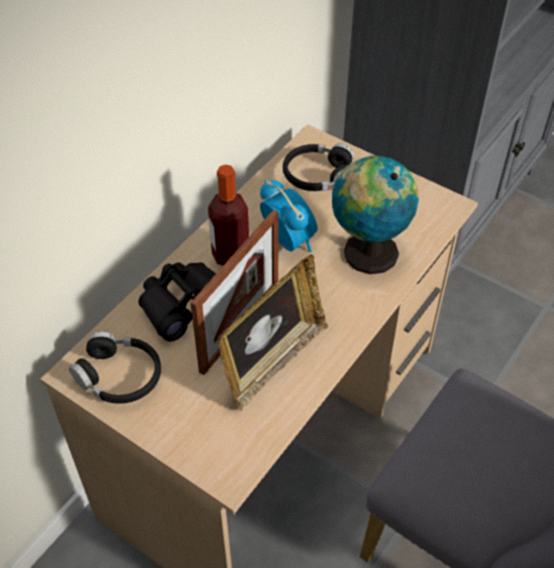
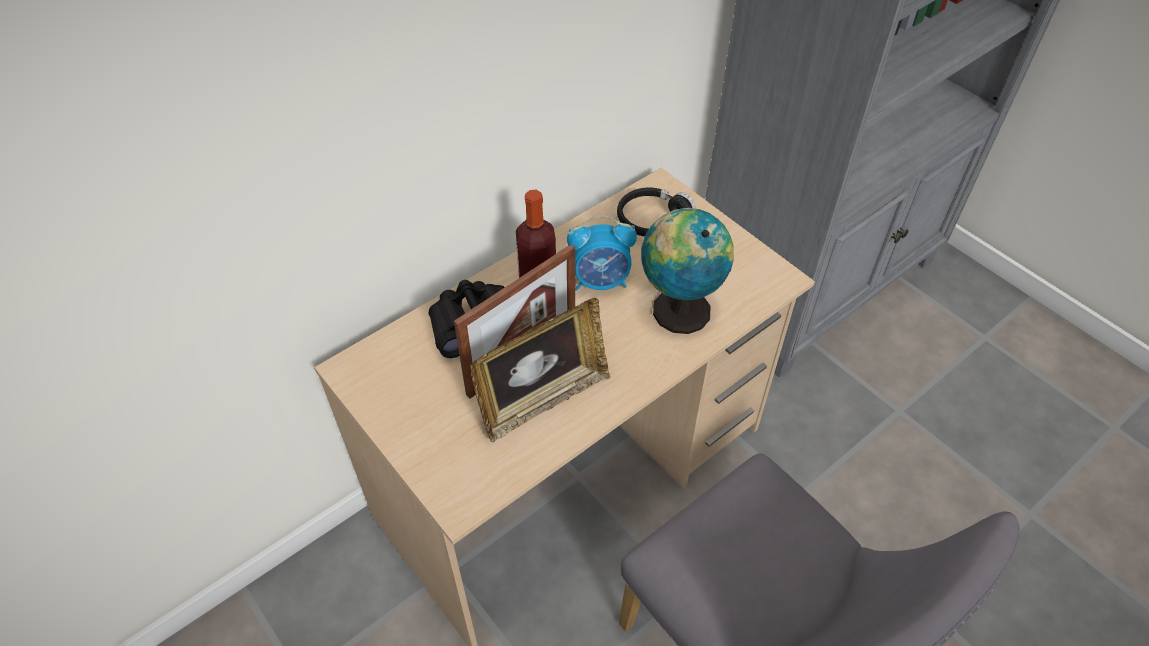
camera: 15 degrees right, 0 degrees up
(119, 376) = (388, 381): black headphones -> none
(288, 240) = (601, 281): alarm clock -> alarm clock turned 105 degrees clockwise

